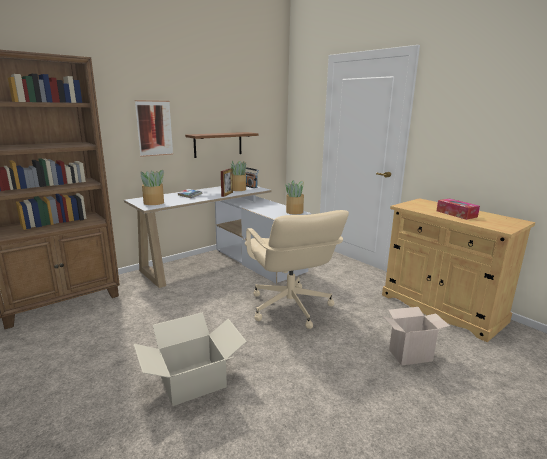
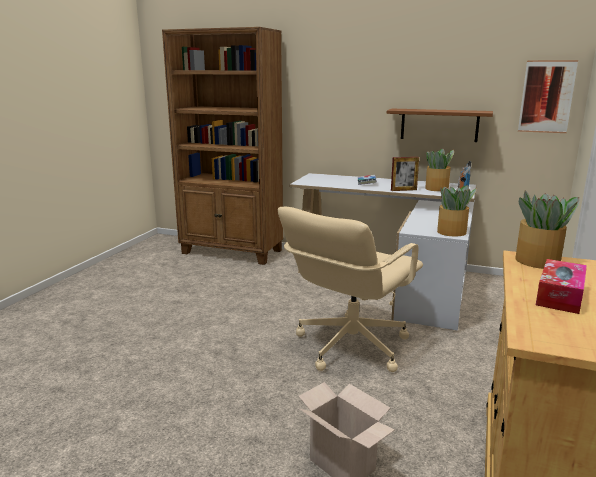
camera: 60 degrees right, 0 degrees up
(154, 128) = (353, 99): picture -> picture (546, 97)
(154, 203) = (317, 180): potted plant -> potted plant (538, 261)
(192, 381) = (177, 338): cardboard box -> none

